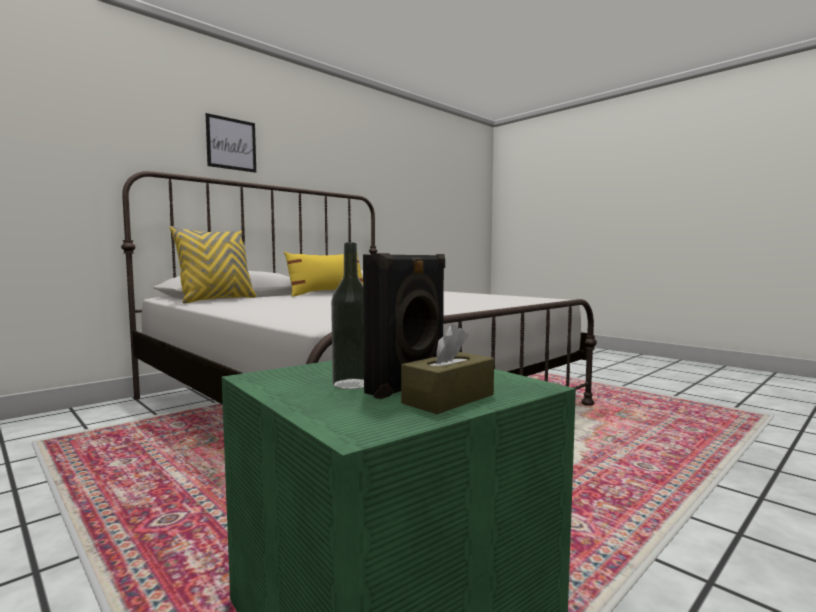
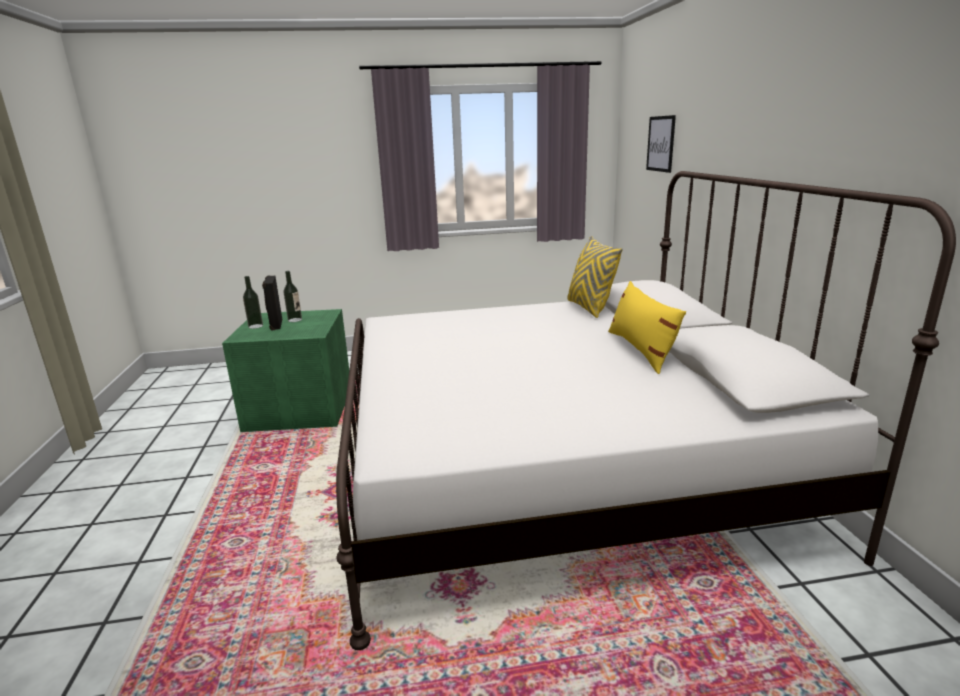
camera: 125 degrees right, 15 degrees up
(231, 144) = (755, 121): picture -> picture (661, 144)
(448, 399) = (255, 326): brown tissue box -> bottle

